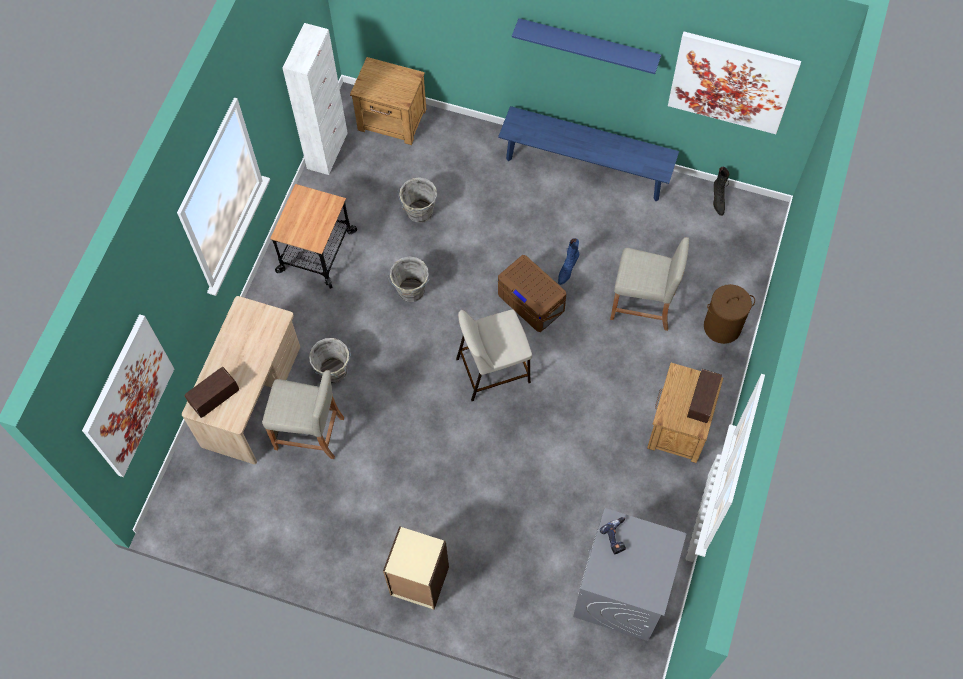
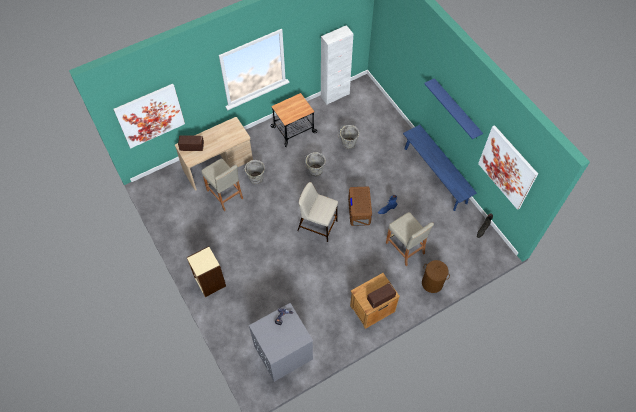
camera: 40 degrees right, 5 degrees down
(392, 120) = (372, 101): brown nightstand -> none

